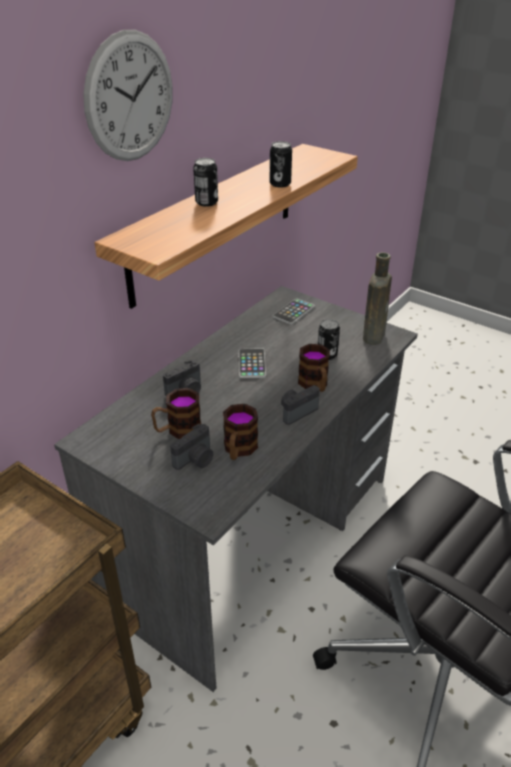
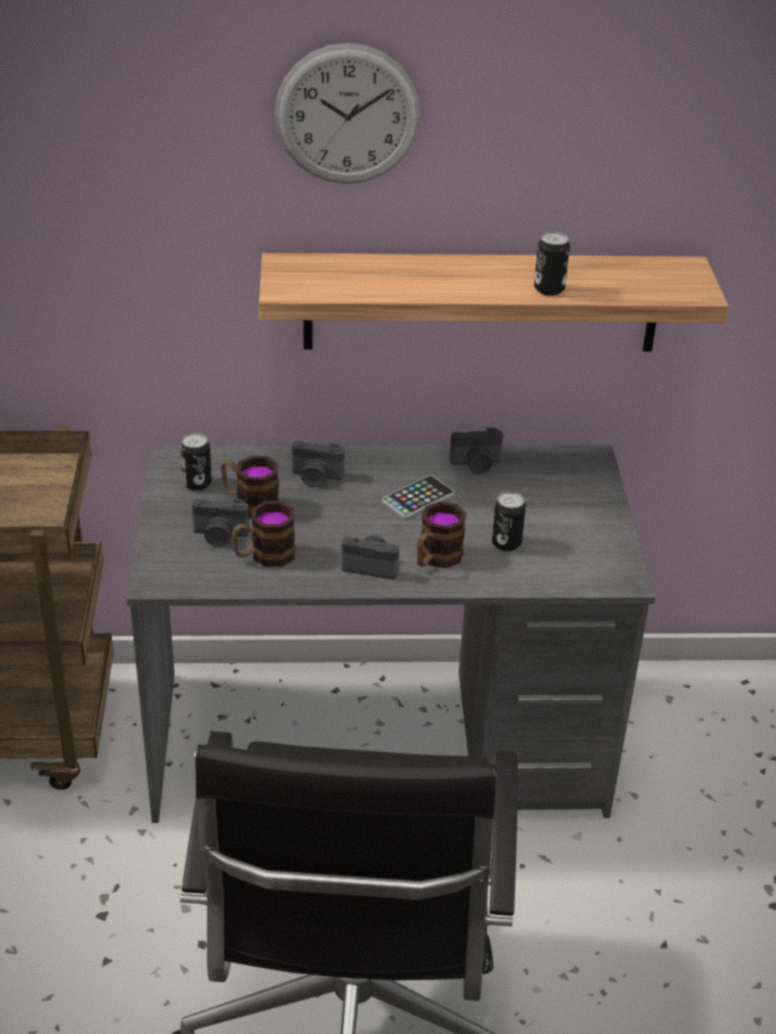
camera: 50 degrees right, 0 degrees up
(206, 202) = (431, 269): can -> can (197, 483)
(246, 331) = (476, 464): none -> camera
(293, 312) = (563, 480): phone -> none
(374, 334) = (600, 562): brown bottle -> none

